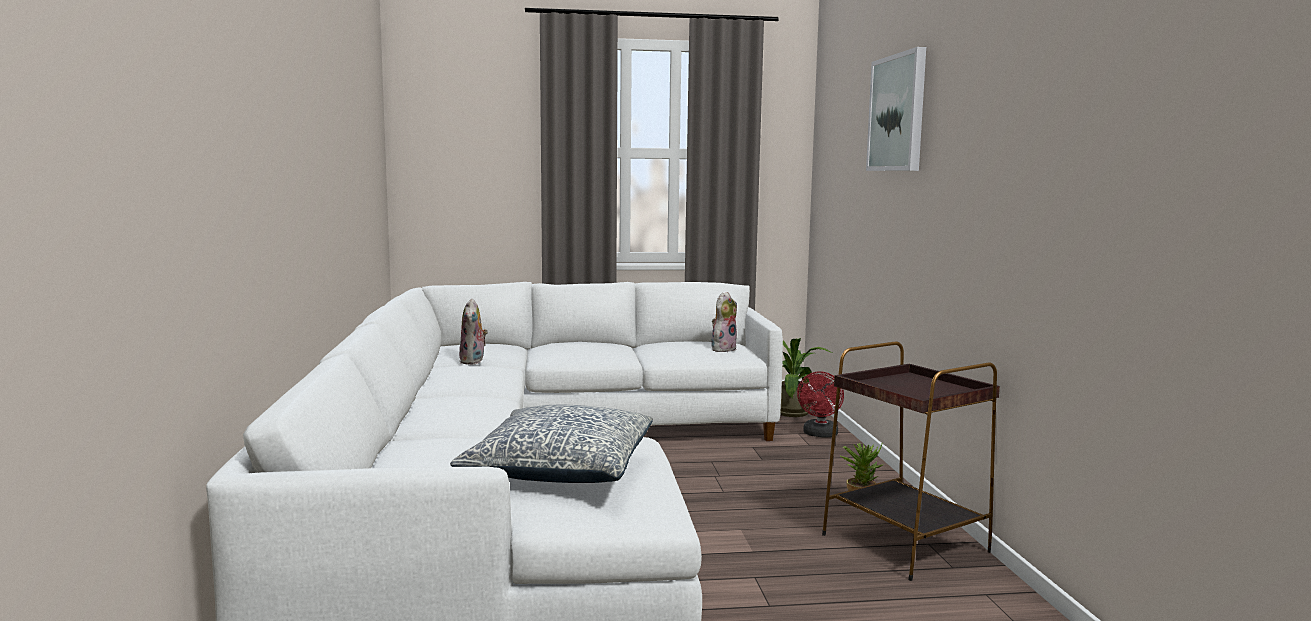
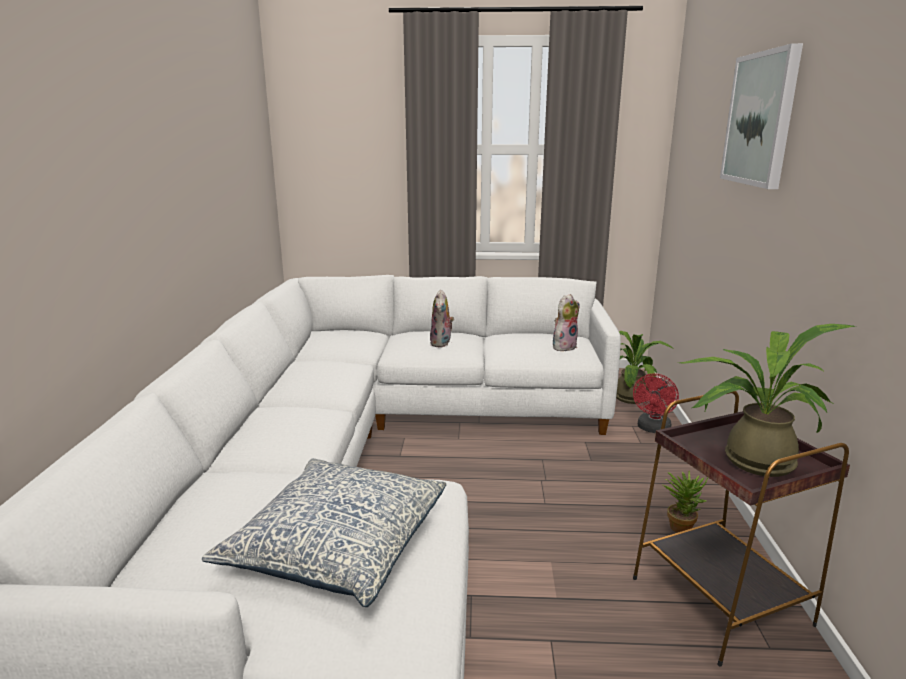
camera: 10 degrees right, 10 degrees up
(473, 361) = (331, 355): plush toy -> plush toy (442, 343)
(917, 390) = (749, 460): none -> potted plant

